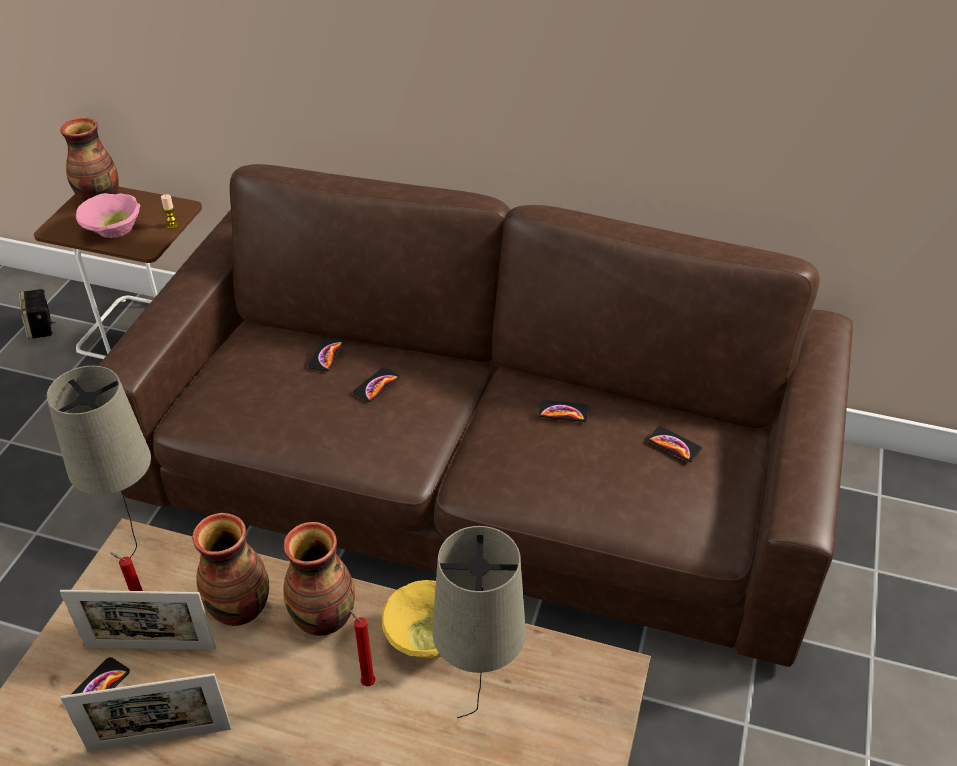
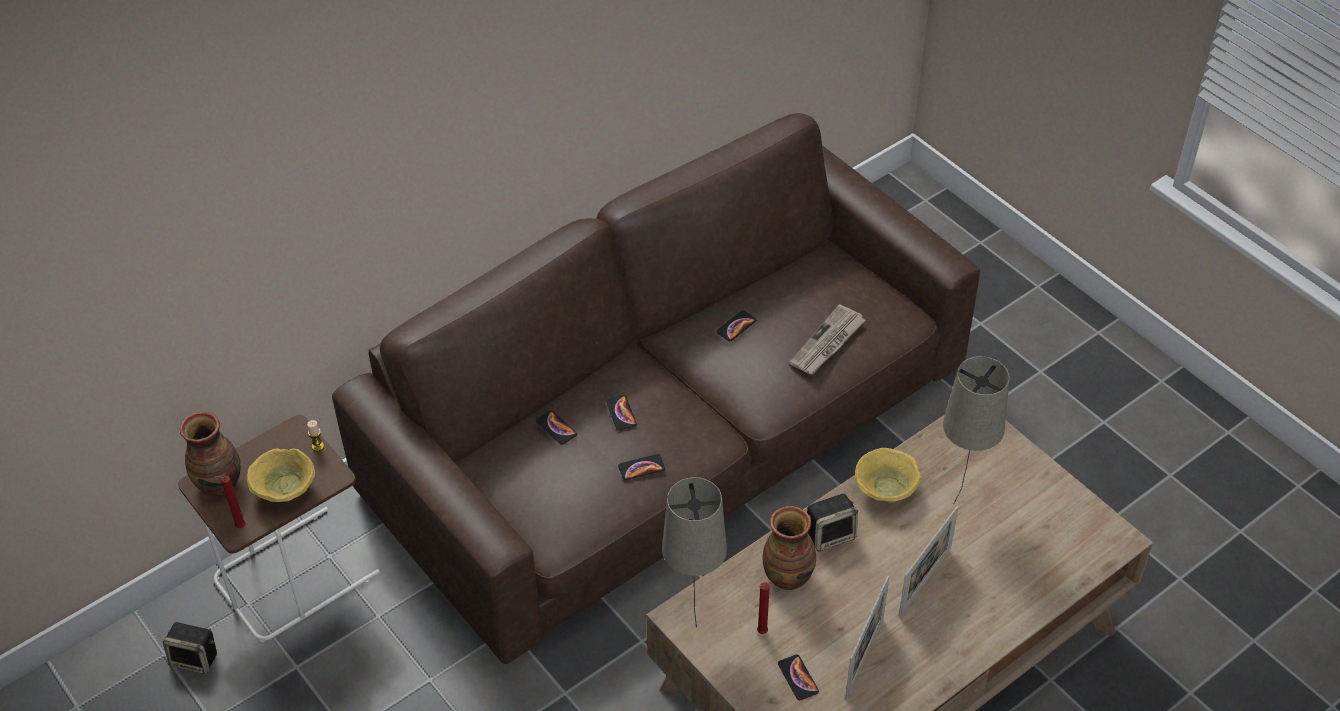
camera: 55 degrees left, 5 degrees up
(114, 230) = (284, 489): pink bowl -> yellow bowl
(150, 647) = (785, 637): picture frame -> picture frame (924, 582)
(325, 618) = (830, 534): vase -> speaker
(366, 681) = (896, 535): red candle -> red candle (239, 527)
(606, 488) = (827, 343): none -> newspaper
(674, 445) = (816, 289): phone -> phone (641, 467)

